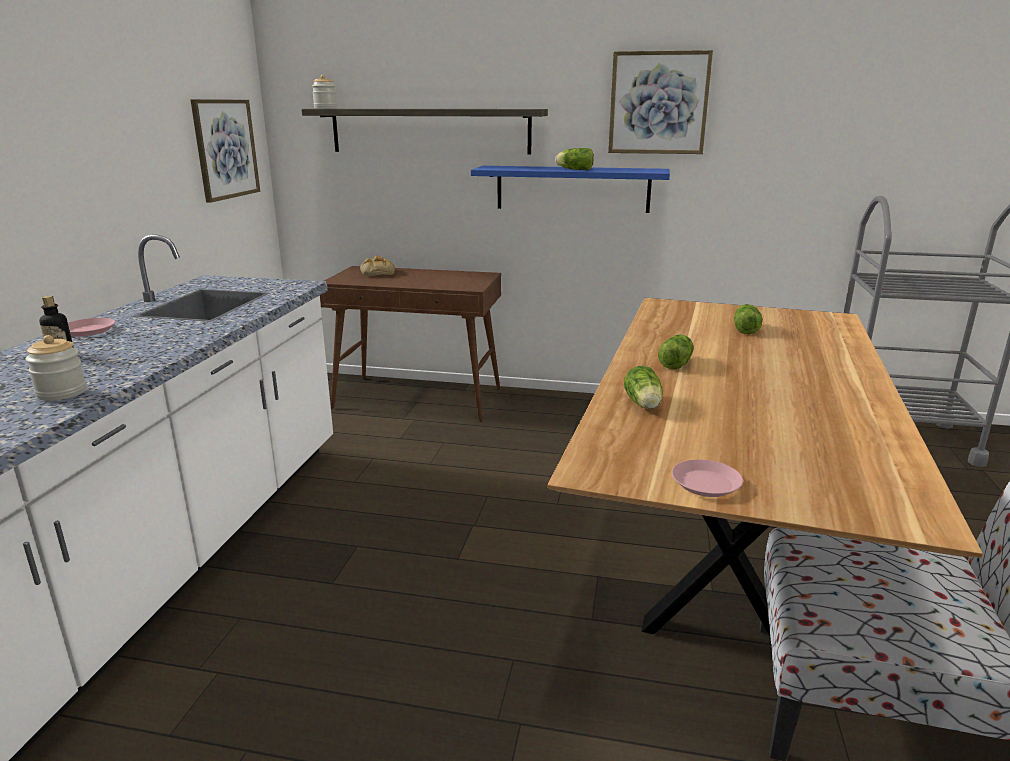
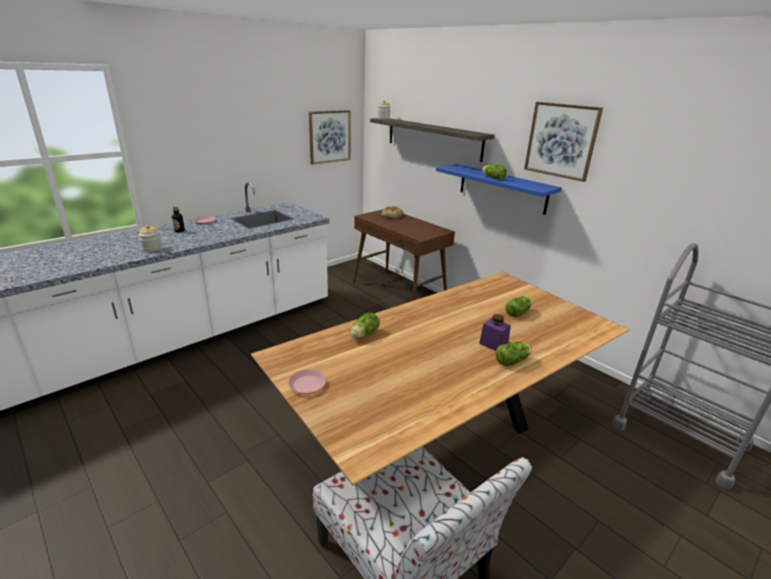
camera: 35 degrees right, 5 degrees up
(676, 363) = (429, 319): lettuce -> lettuce (513, 361)
(789, 364) = (493, 344): none -> purple jar

